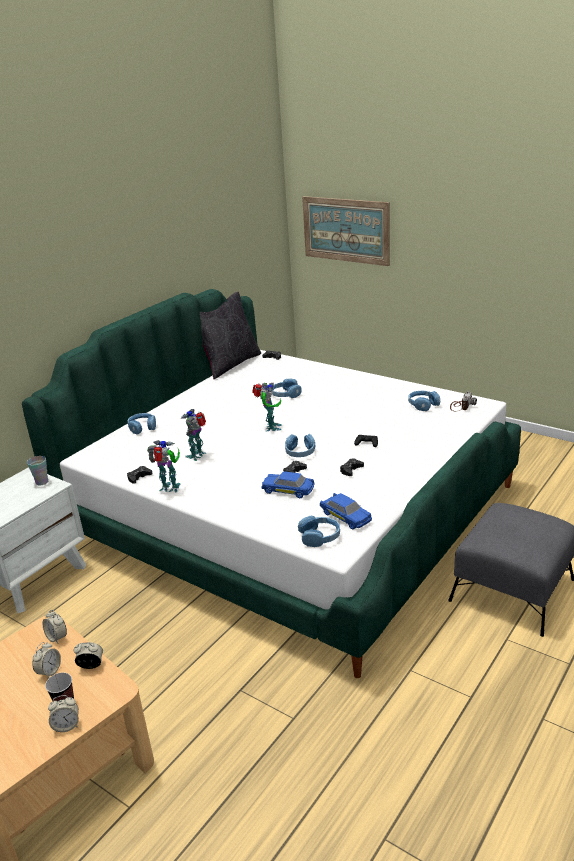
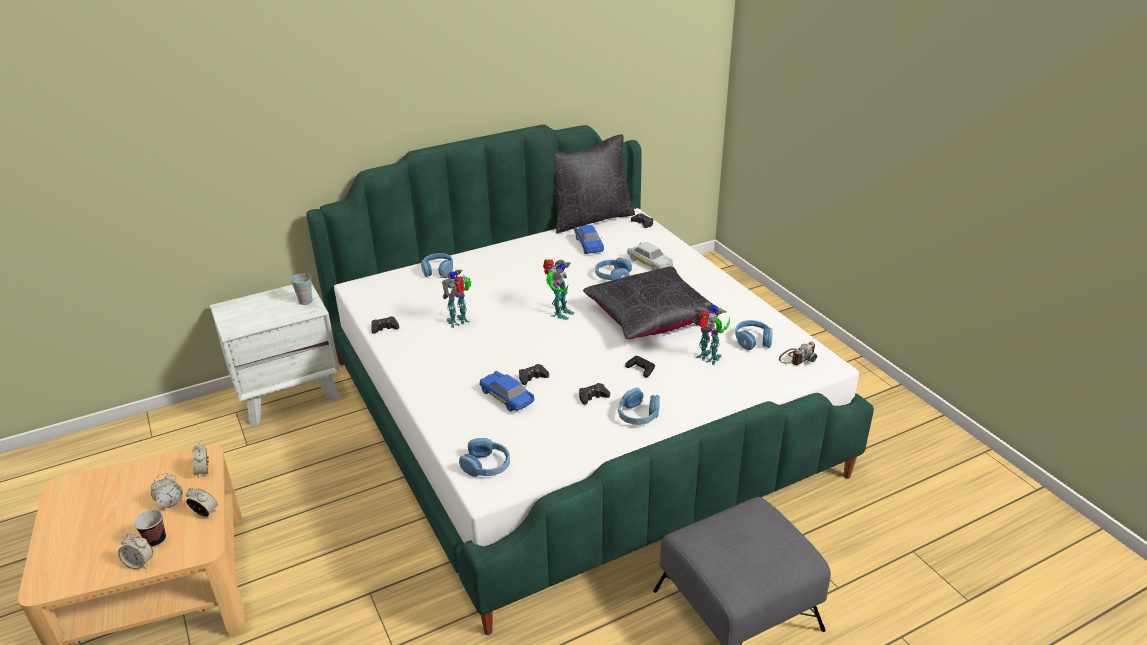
camera: 25 degrees right, 5 degrees up
(170, 489) = (400, 352): toy robot -> toy robot (708, 359)
(300, 452) = (561, 355): blue headphones -> blue headphones (638, 415)
(303, 379) = (649, 262): none -> white toy car
(339, 411) = (650, 316): none -> black pillow
(345, 517) = (533, 452): blue toy car -> blue toy car (589, 245)
(346, 230) = (785, 83): picture -> none

